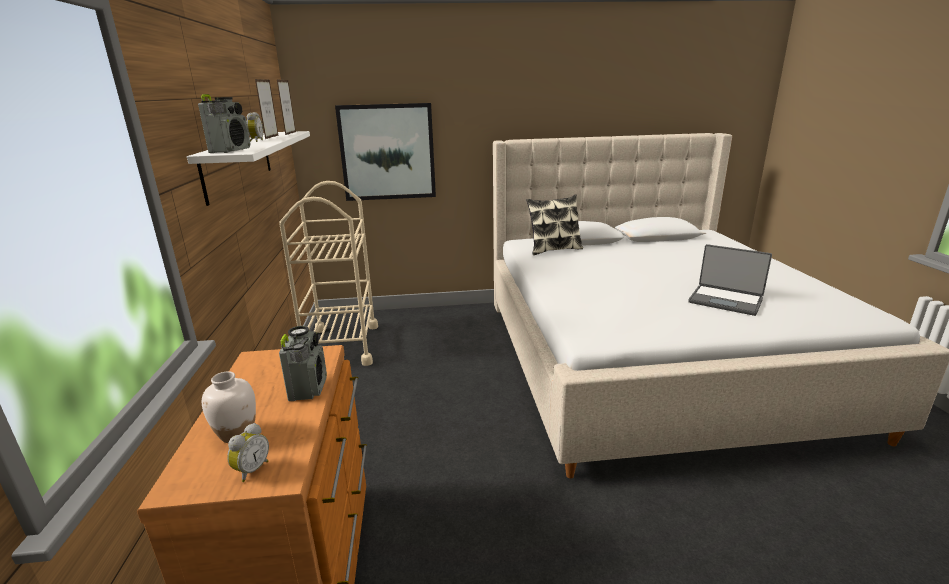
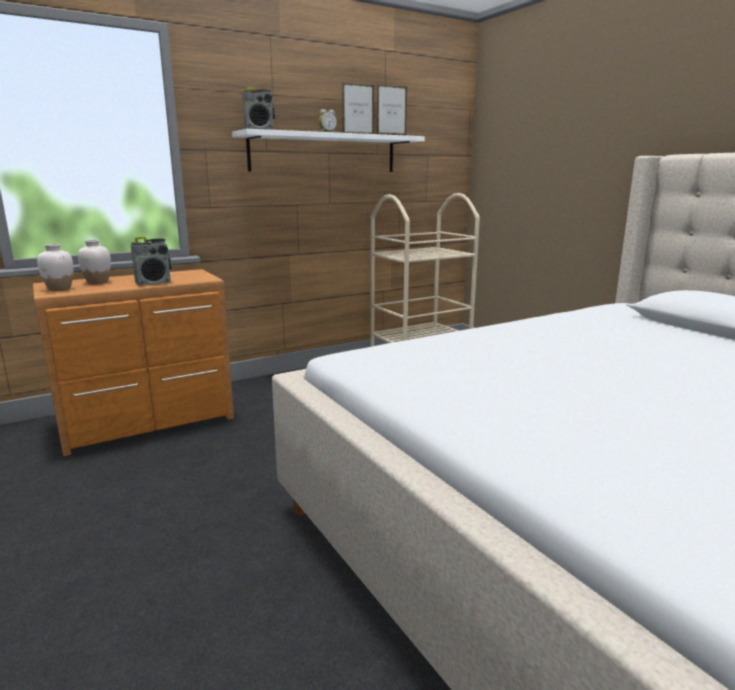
camera: 65 degrees right, 5 degrees down
(251, 470) = (60, 289): alarm clock -> white vase
(387, 152) = (541, 171): picture -> none
(554, 249) = (630, 319): pillow -> none
(725, 300) = (609, 426): laptop -> none

